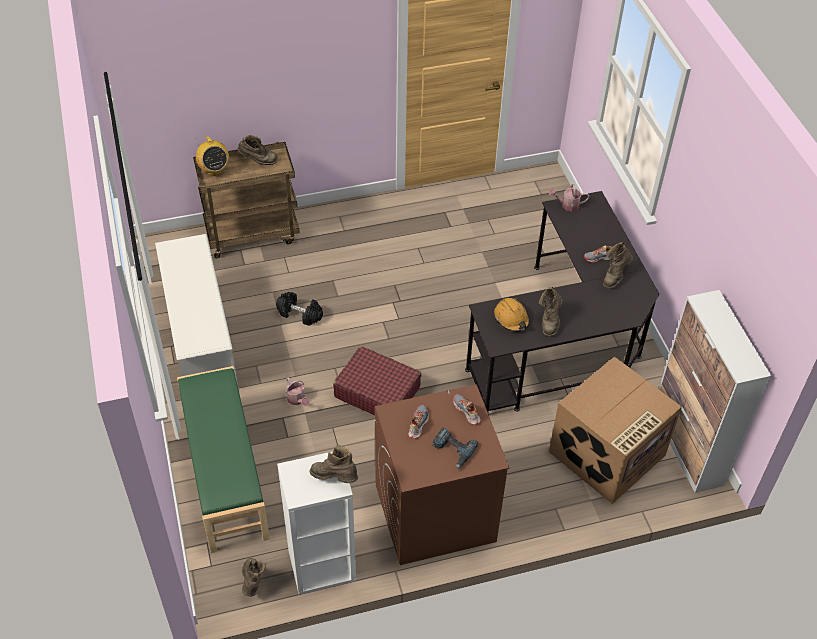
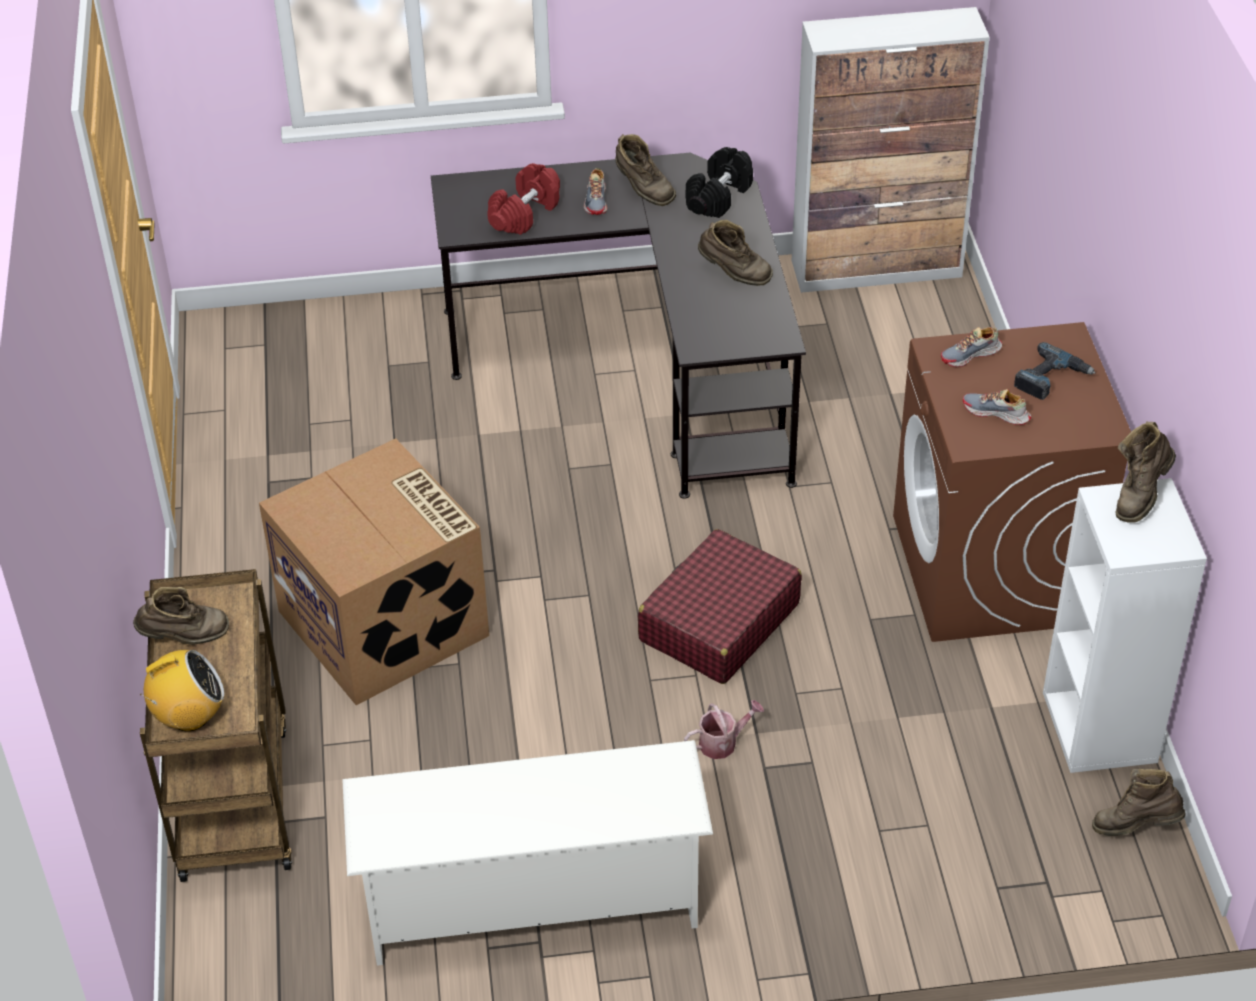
camera: 80 degrees left, 5 degrees down
(224, 474) = (894, 865): green bench -> none
(258, 161) = (185, 639): brown boot -> brown boot turned 60 degrees clockwise
(300, 314) = (496, 726): black dumbbell -> black dumbbell (718, 197)
(511, 319) = (722, 317): orange hard hat -> none
(567, 205) = (457, 218): watering can -> none
(579, 230) = (525, 214): none -> red dumbbell
(607, 455) = (886, 355): cardboard box -> cardboard box (386, 623)

